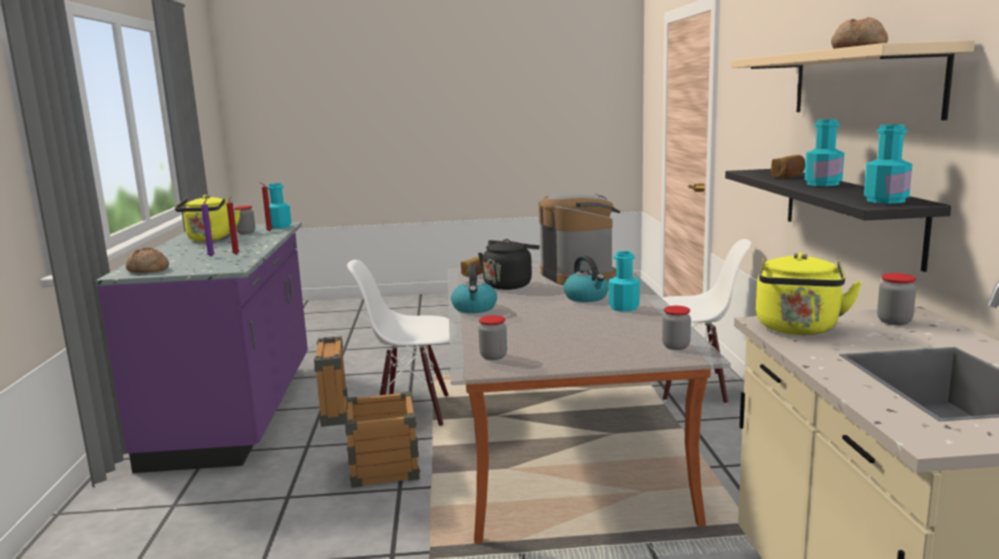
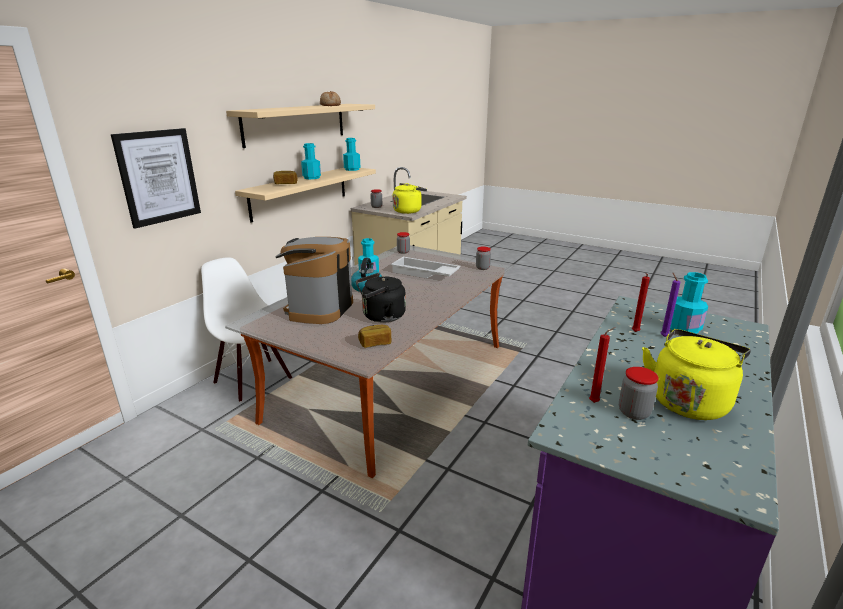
camera: 145 degrees left, 10 degrees up
(148, 270) = (722, 326): bread -> none
(279, 227) = (573, 420): turquoise bottle -> turquoise bottle (683, 328)
(372, 469) = (521, 406): crate -> none
(413, 411) = (455, 451): white chair -> none
(474, 308) = (444, 300): kettle -> none
(560, 326) = (424, 273): none -> white tray
(743, 127) = (158, 177): none -> picture
(849, 212) = (300, 192): black shelf -> beige shelf

